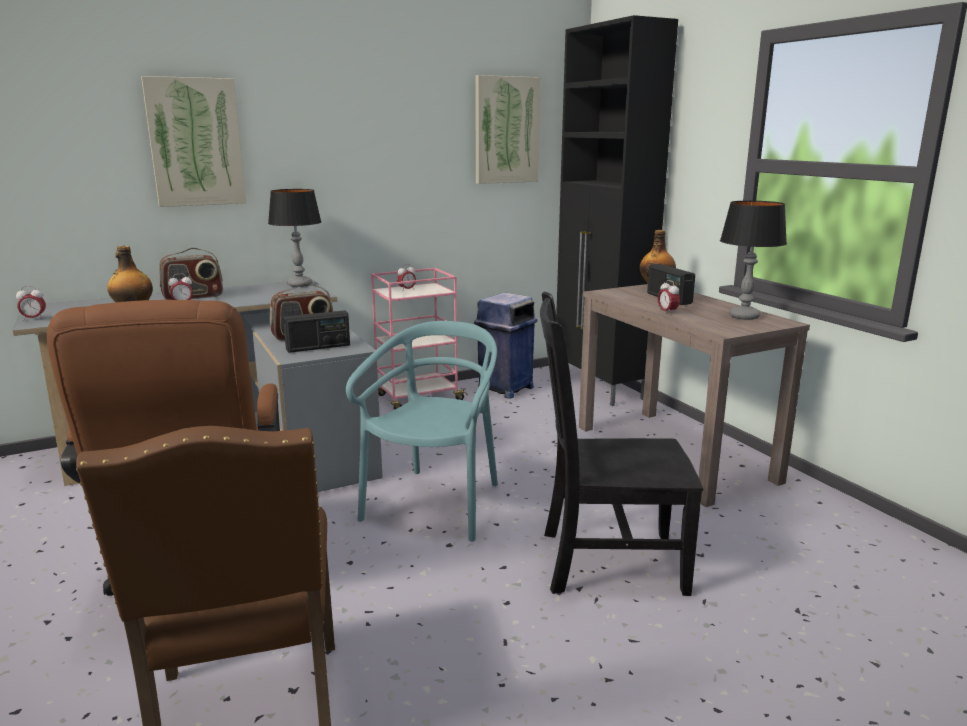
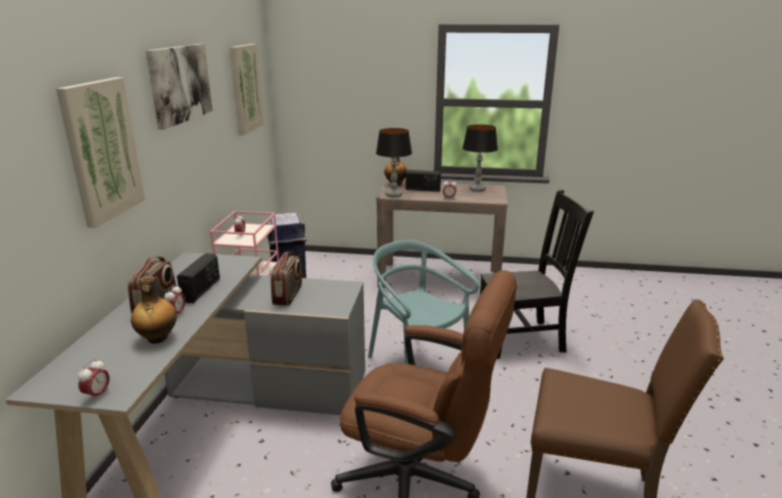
camera: 55 degrees left, 5 degrees up
(300, 284) = (195, 259): table lamp -> table lamp (393, 195)
(318, 347) = (326, 297): radio -> radio (201, 290)
(349, 102) = (179, 84): none -> picture
(600, 388) = (335, 260): black cabinet -> none
(606, 561) = (523, 339): black chair -> black chair turned 135 degrees counterclockwise

